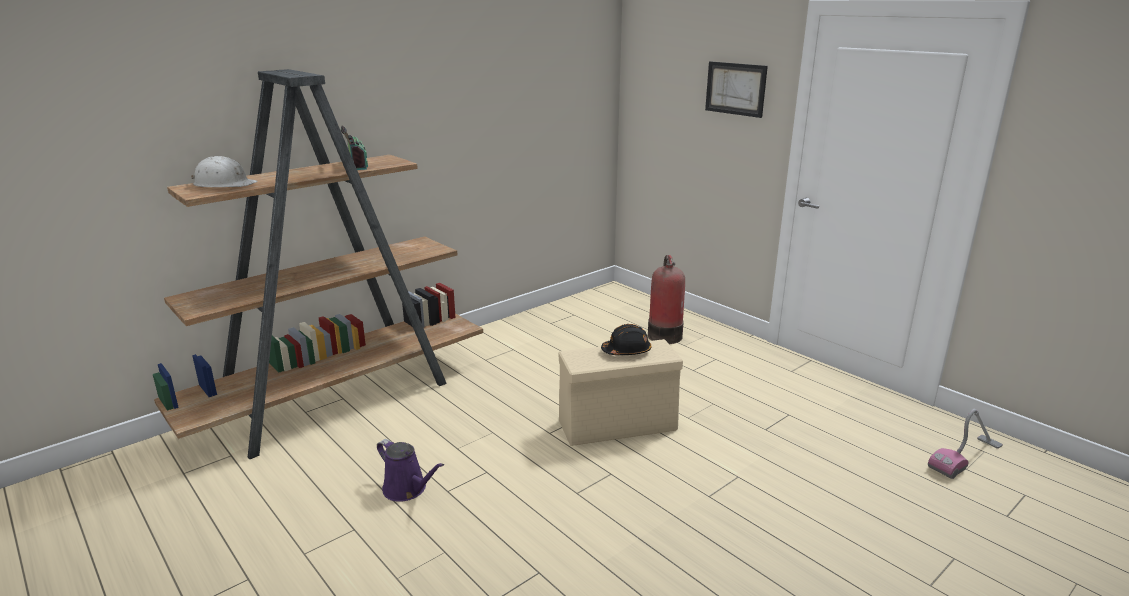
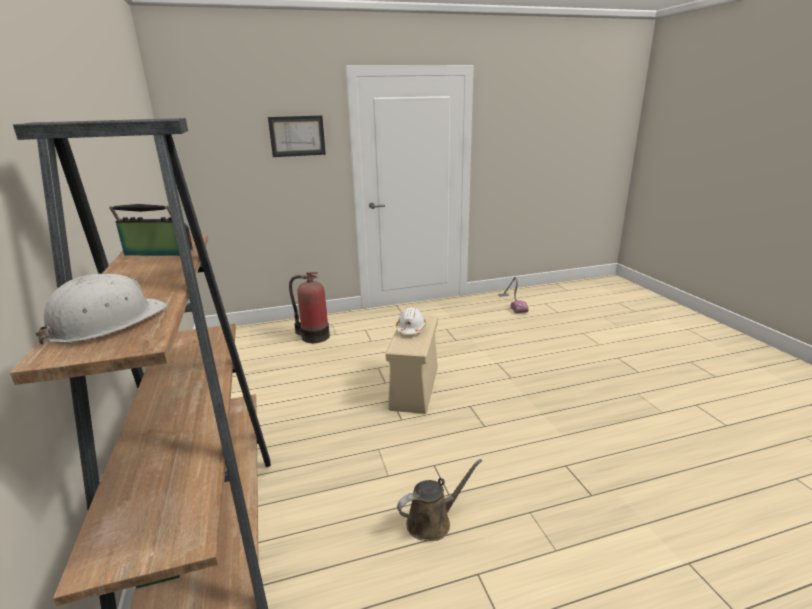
camera: 65 degrees left, 0 degrees up
(407, 489) = (432, 521): purple watering can -> brown watering can
(626, 351) = (410, 329): black hard hat -> white hard hat

